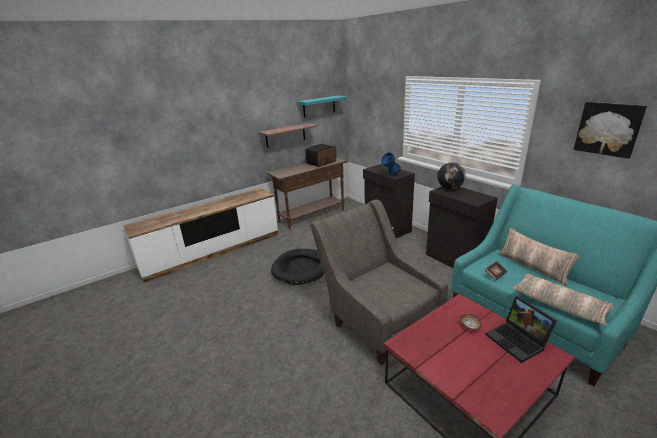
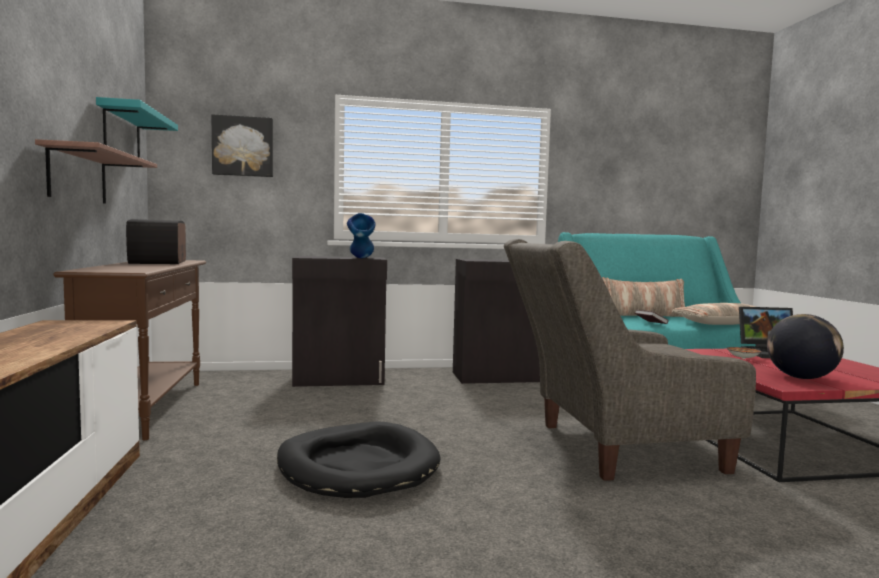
camera: 65 degrees left, 20 degrees down
(450, 188) = (474, 259): globe -> globe (801, 378)
(608, 129) = (623, 161): picture -> picture (243, 146)

